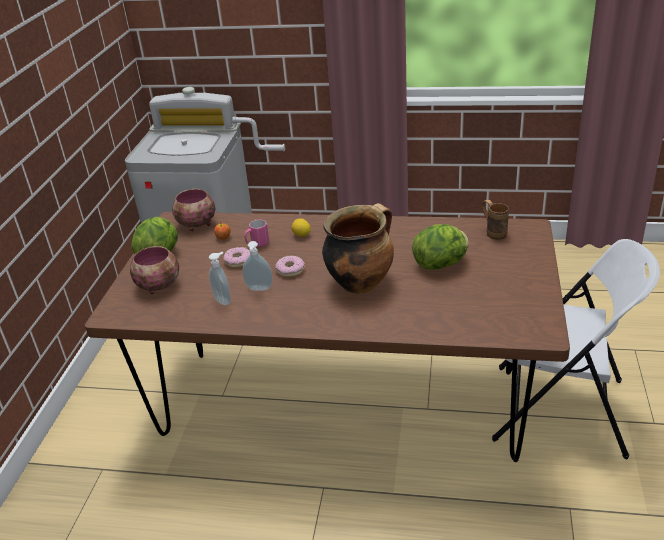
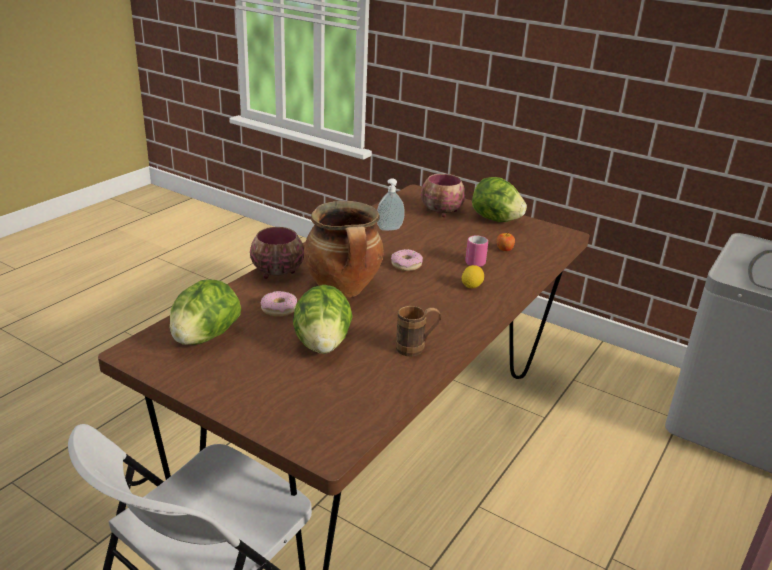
camera: 110 degrees right, 5 degrees down
(196, 225) = (543, 243): bowl -> bowl (276, 272)
(238, 261) = (449, 247): donut -> donut (279, 309)
(259, 289) = (389, 245): soap dispenser -> none
(491, 313) = (205, 337): none -> lettuce
(493, 232) = (351, 410): brown mug -> brown mug (416, 348)

